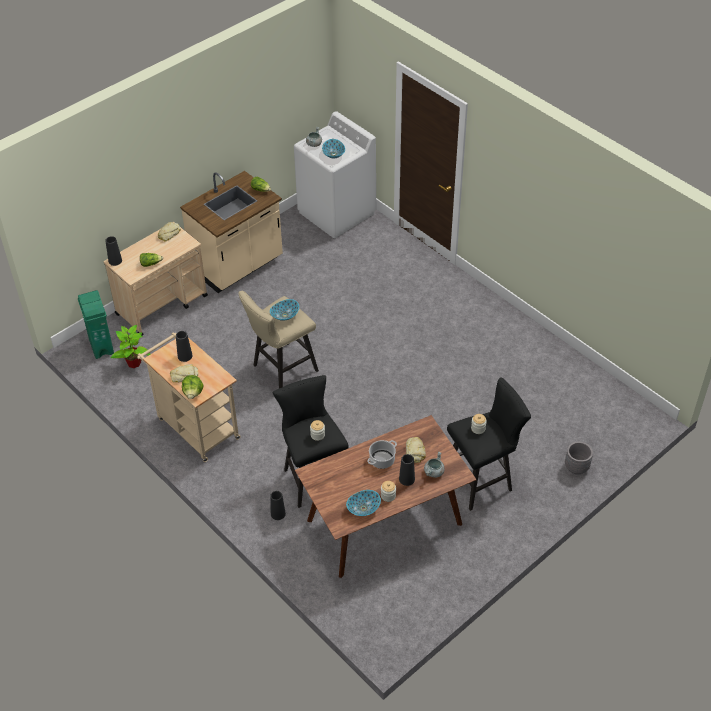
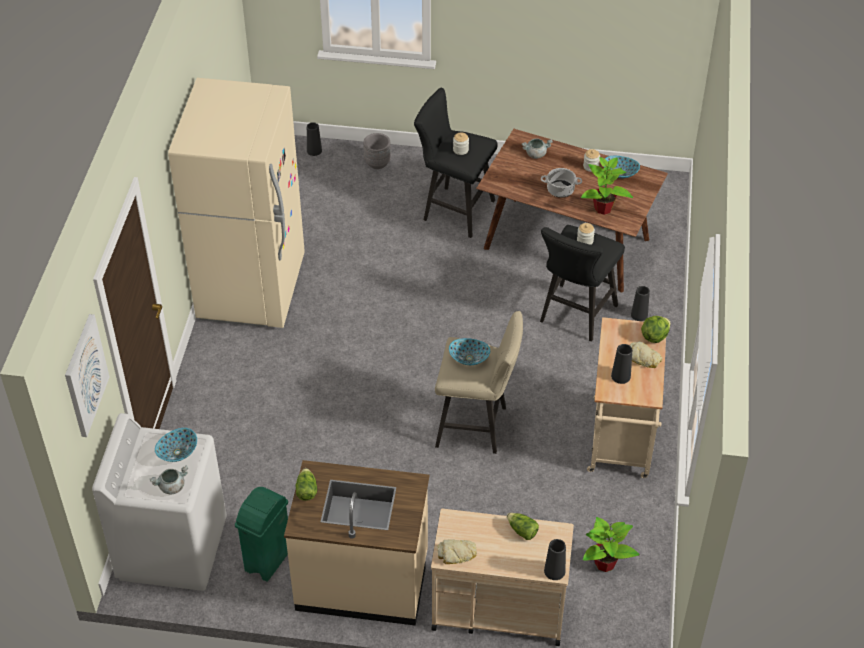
camera: 130 degrees left, 0 degrees up
(101, 346) = (616, 617): green trash can -> green trash can (267, 560)
(338, 471) = (603, 208): none -> potted plant
(365, 76) = (85, 375): none -> picture
(406, 479) = (561, 165): black vase -> black vase (314, 150)
(415, 452) = (528, 175): bread -> none
(502, 332) = (251, 288): none -> beige fridge

